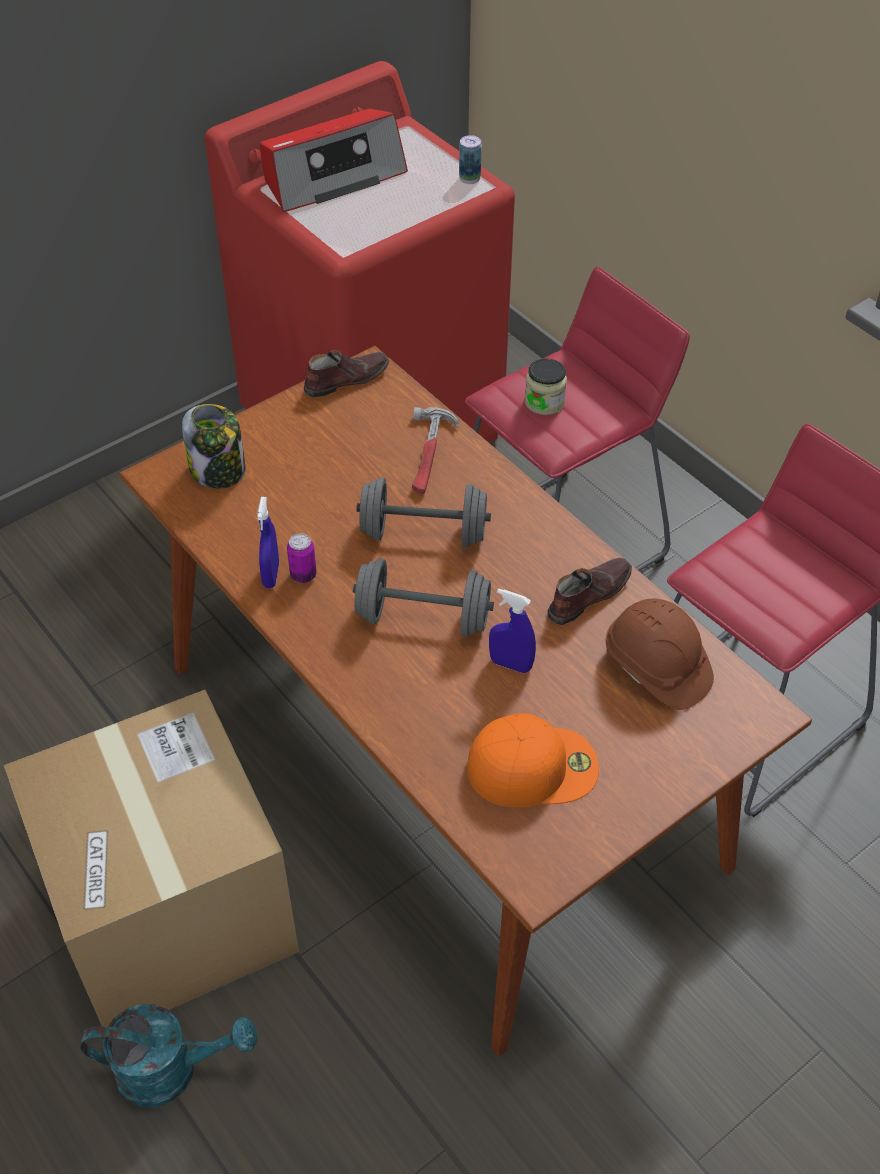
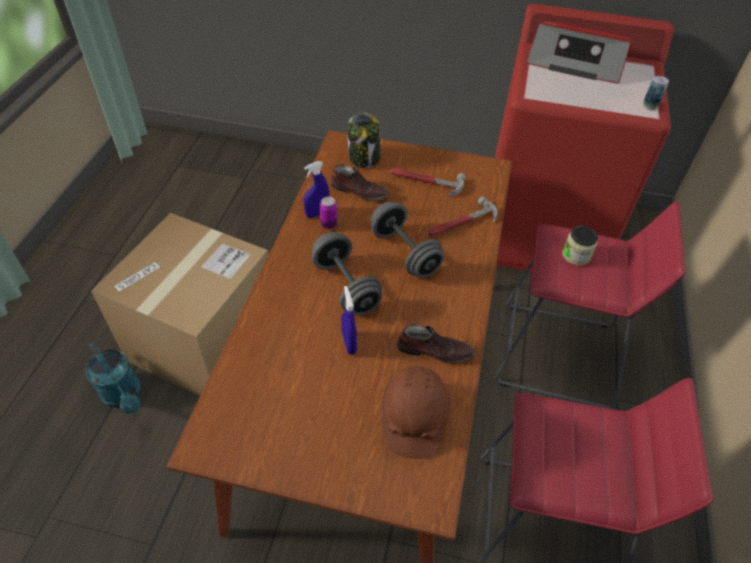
camera: 50 degrees right, 0 degrees up
(328, 441) = (426, 182): none -> hammer
(346, 379) = (475, 164): brown shoe -> brown shoe (360, 191)
(533, 766) = (284, 397): orange cap -> none

